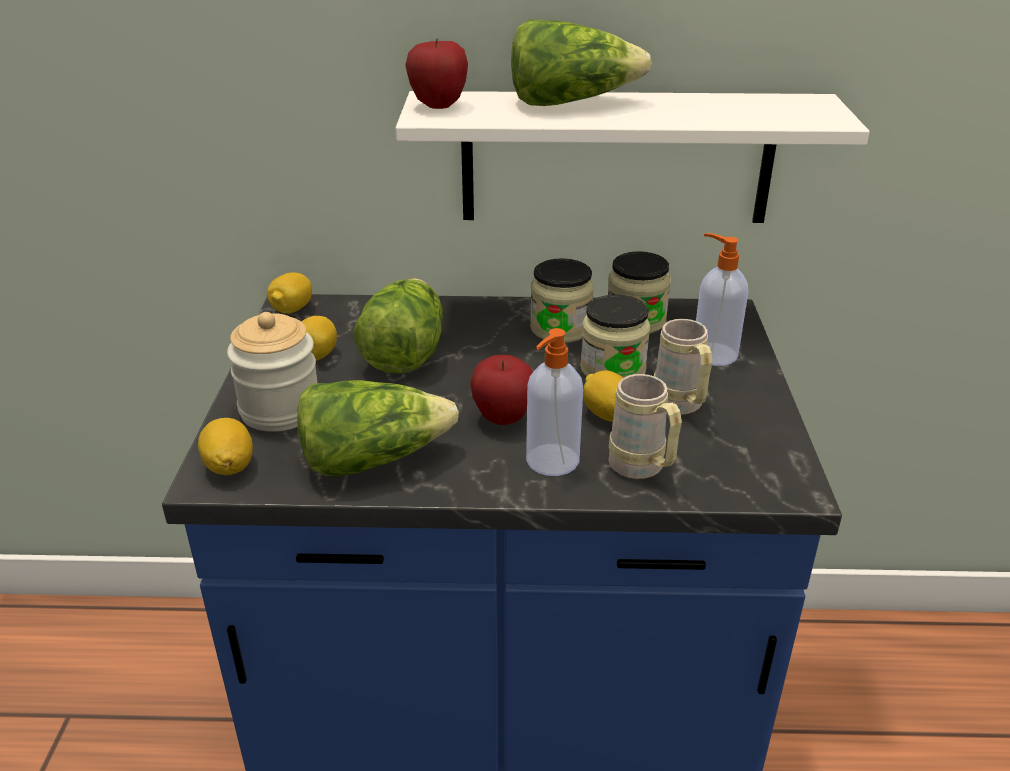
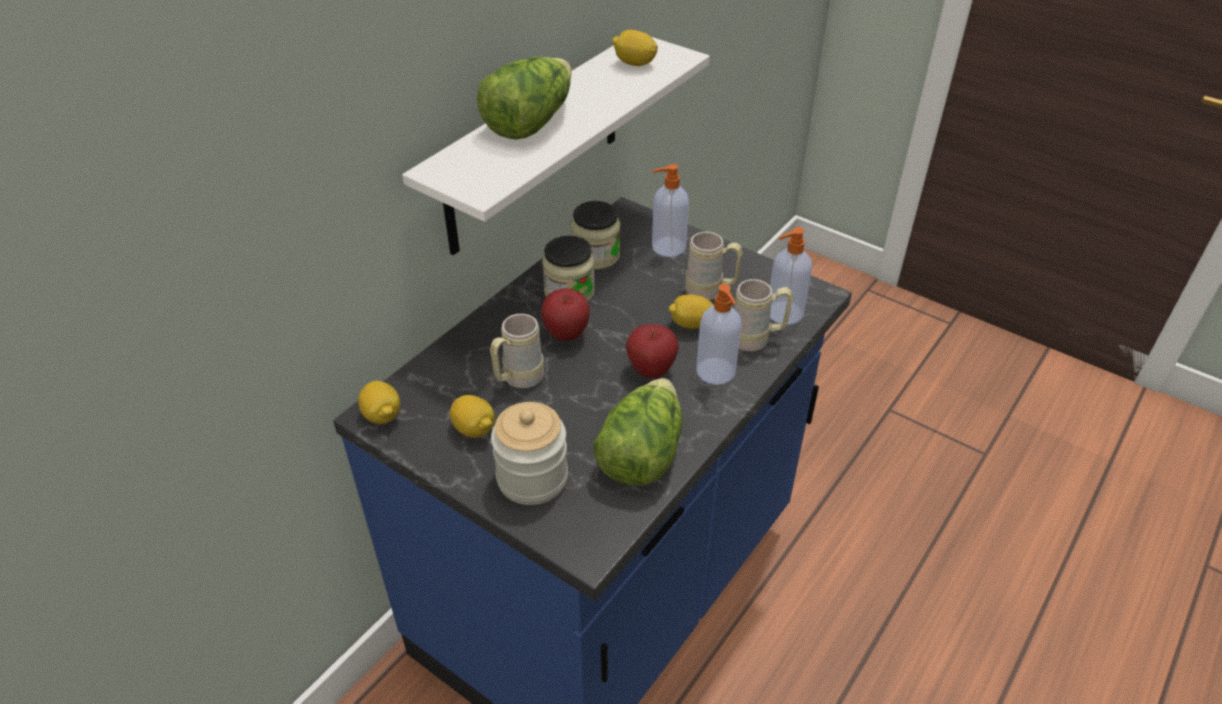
camera: 55 degrees left, 10 degrees up
(229, 466) = (582, 533): lemon -> lemon (634, 64)
(403, 351) = (517, 380): lettuce -> beige mug
(438, 106) = (462, 175): apple -> apple (566, 334)
(613, 369) = (642, 296): jar -> none
(717, 472) = (783, 313): none -> soap dispenser

